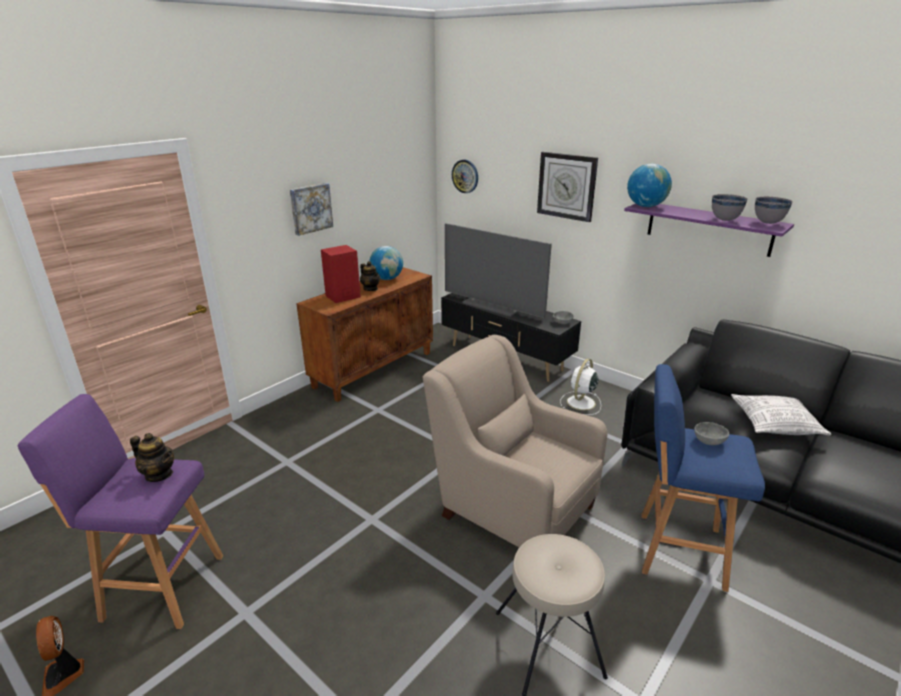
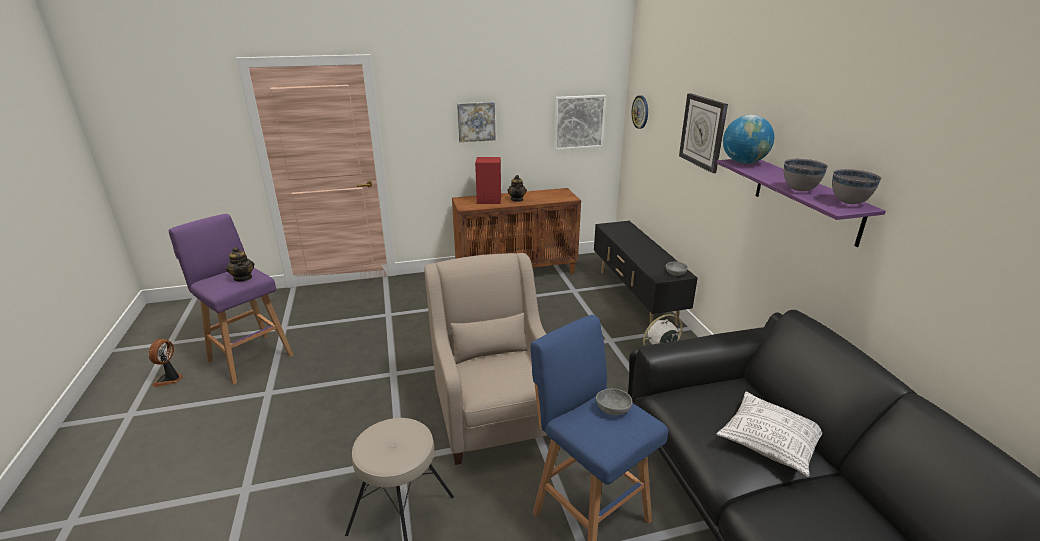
camera: 35 degrees right, 0 degrees up
(387, 279) = (541, 195): globe -> none
(402, 194) = (579, 122): none -> picture
(494, 305) = (632, 242): television -> none

